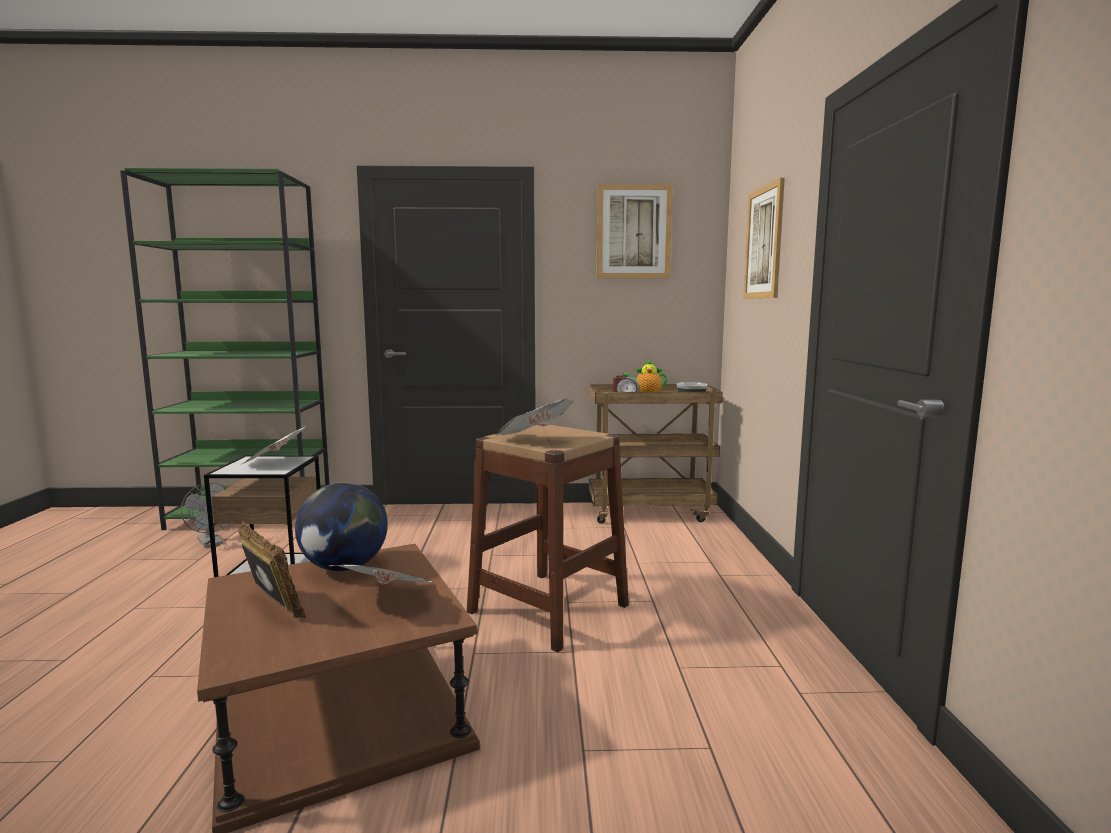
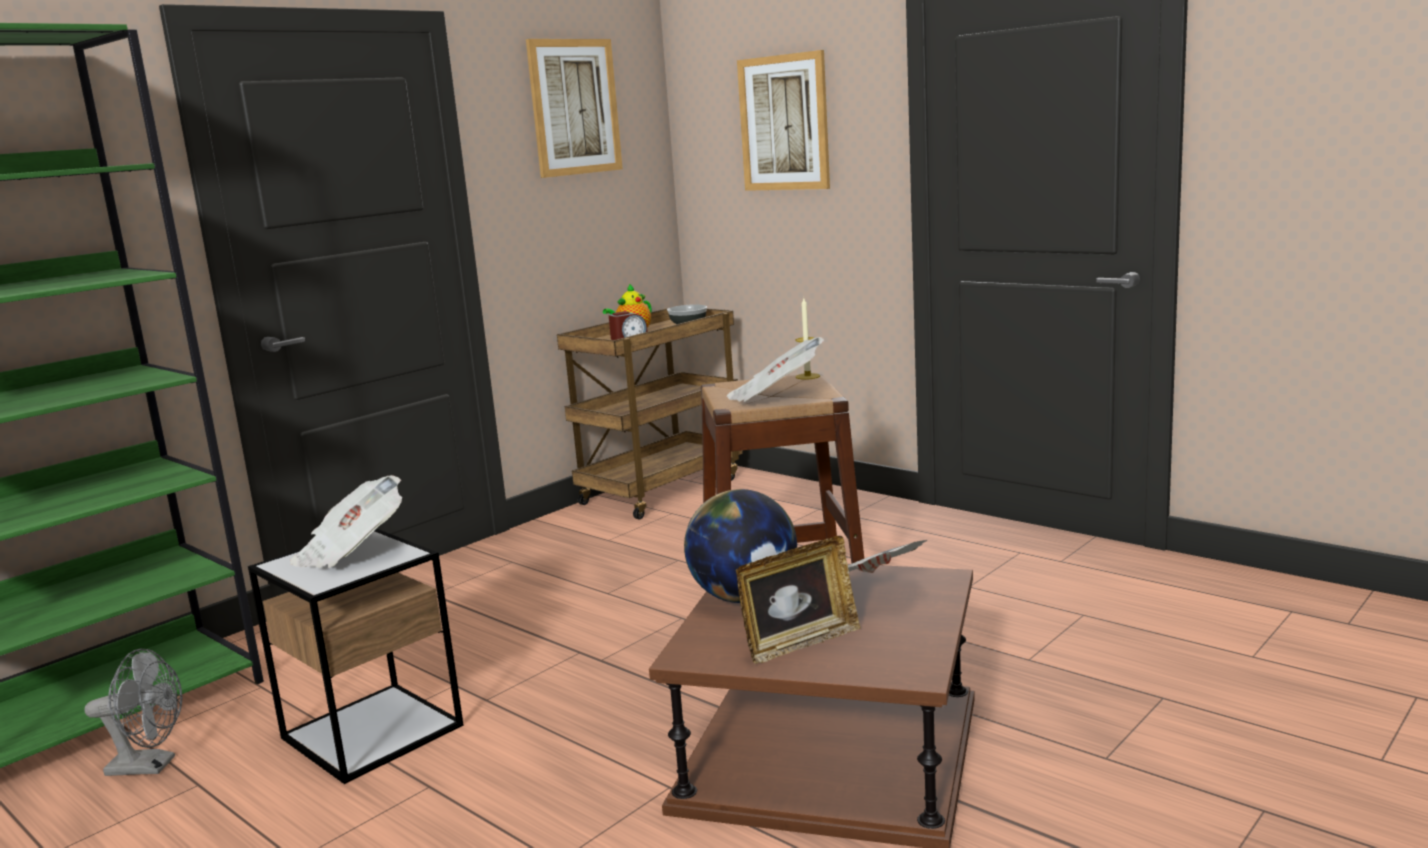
camera: 45 degrees left, 5 degrees up
(272, 607) = (799, 643): picture frame -> picture frame turned 150 degrees clockwise
(601, 435) = (807, 376): none -> candle

